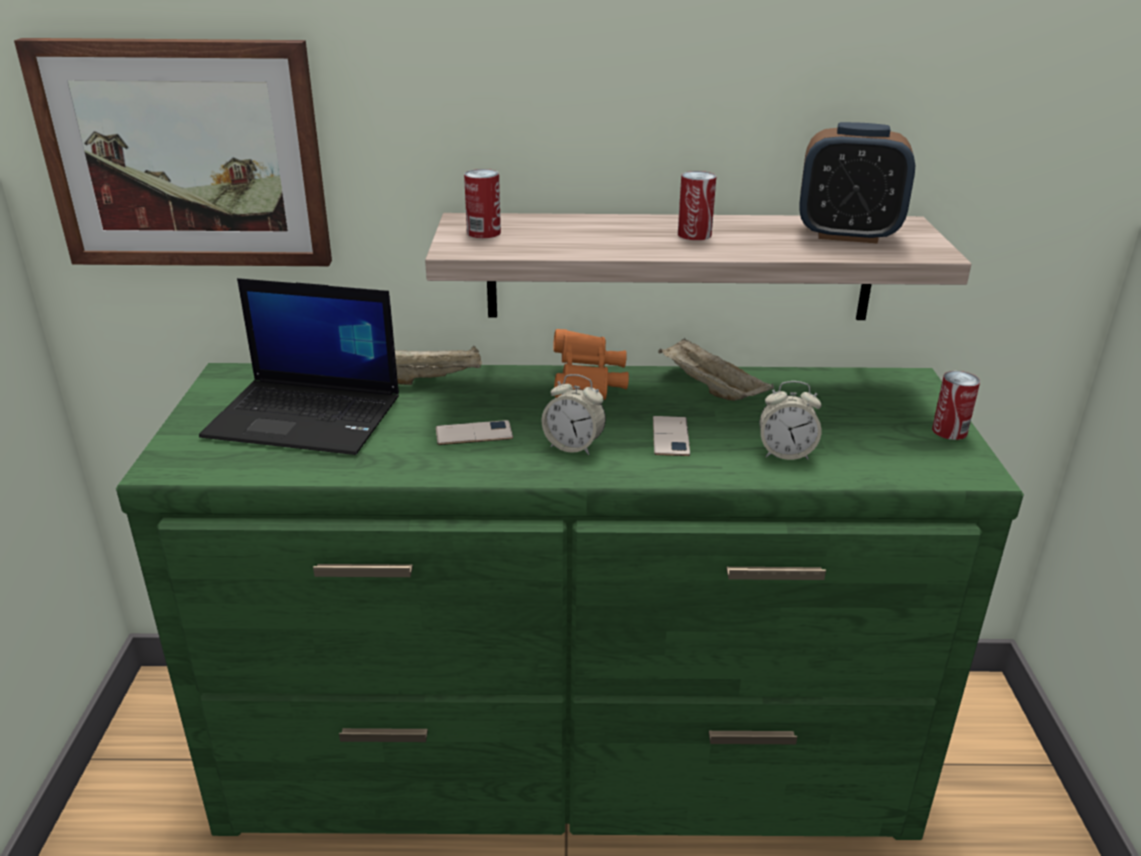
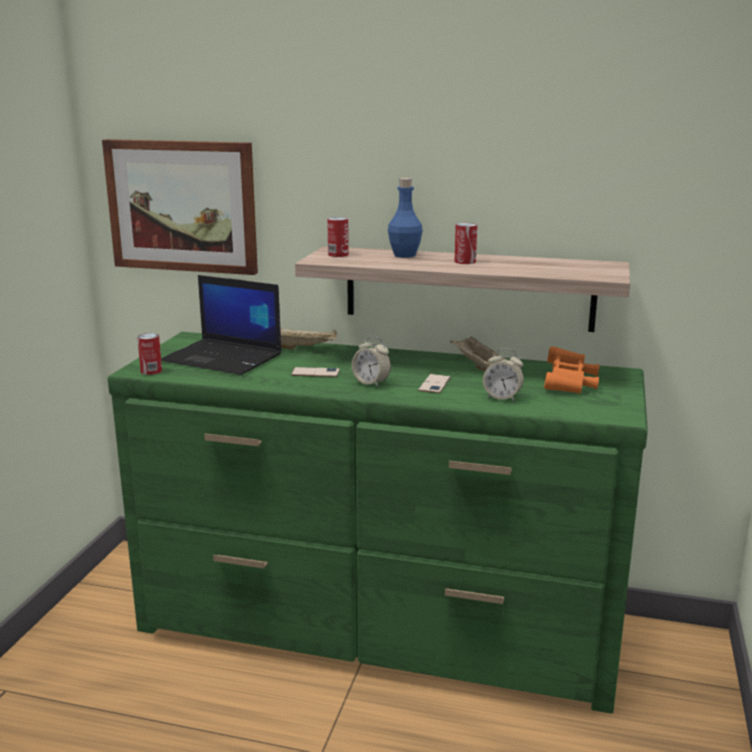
camera: 15 degrees right, 10 degrees down
(588, 383) = (401, 357): orange binoculars -> orange binoculars (569, 384)
(590, 226) = (404, 255): none -> blue bottle
(847, 235) = (563, 267): alarm clock -> none
(949, 431) = (623, 397): can -> can (151, 371)

